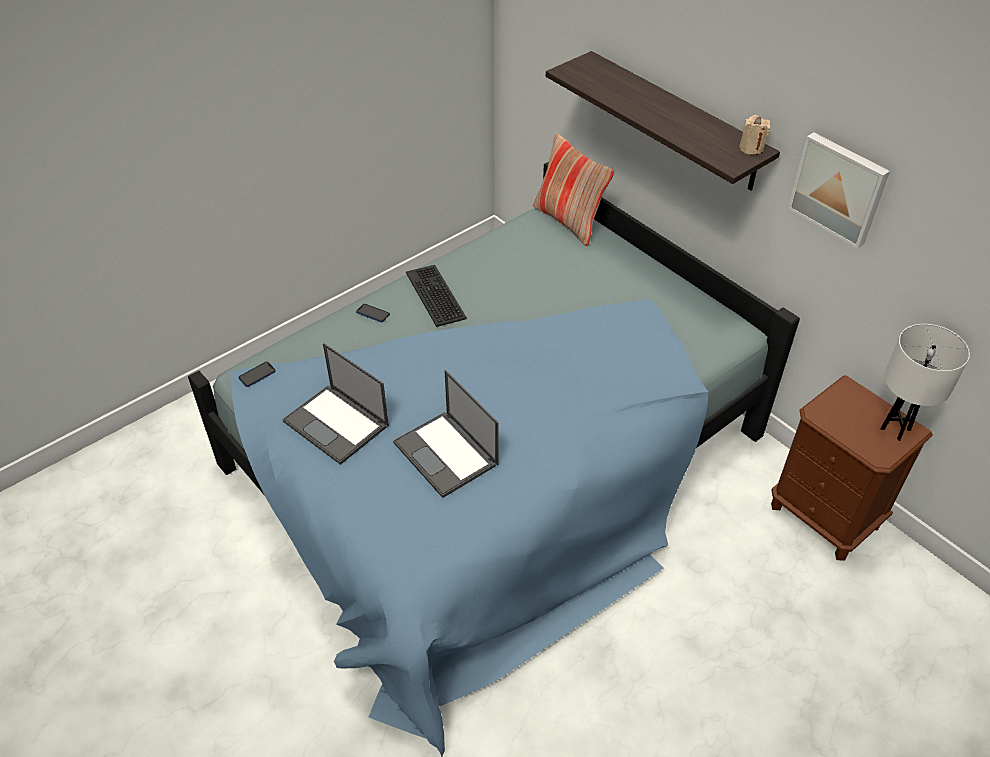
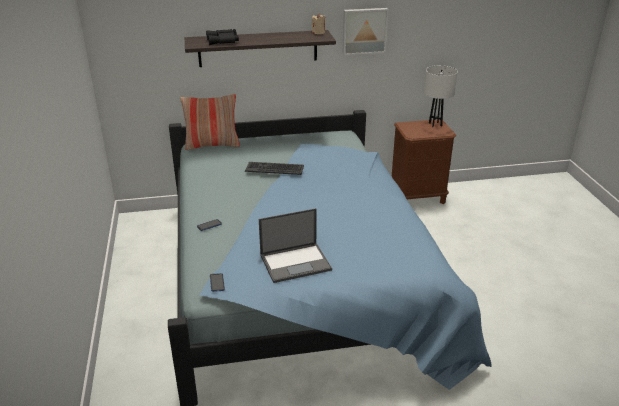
camera: 60 degrees left, 15 degrees down
(436, 295) = (220, 200): keyboard -> keyboard (274, 168)
(447, 454) = (356, 231): laptop -> none
(608, 85) = (223, 41): none -> black binoculars

